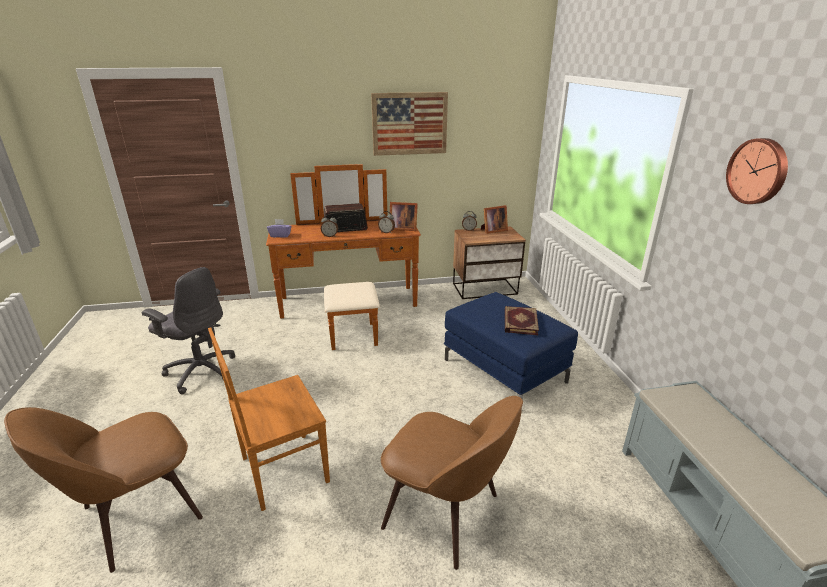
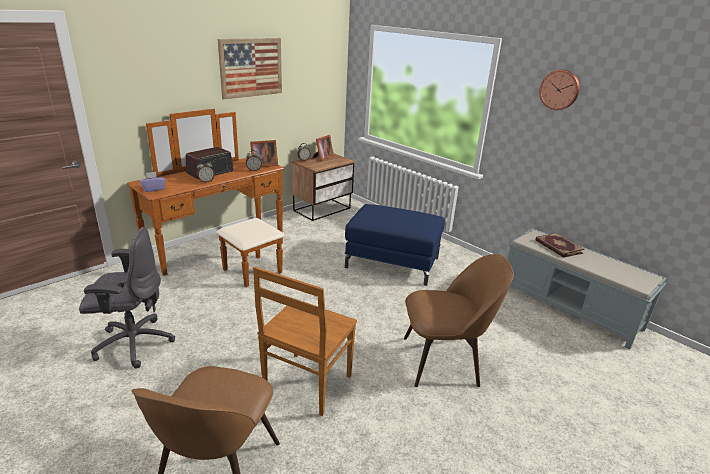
camera: 35 degrees left, 0 degrees up
(519, 322) = (408, 219): book -> book (558, 247)

